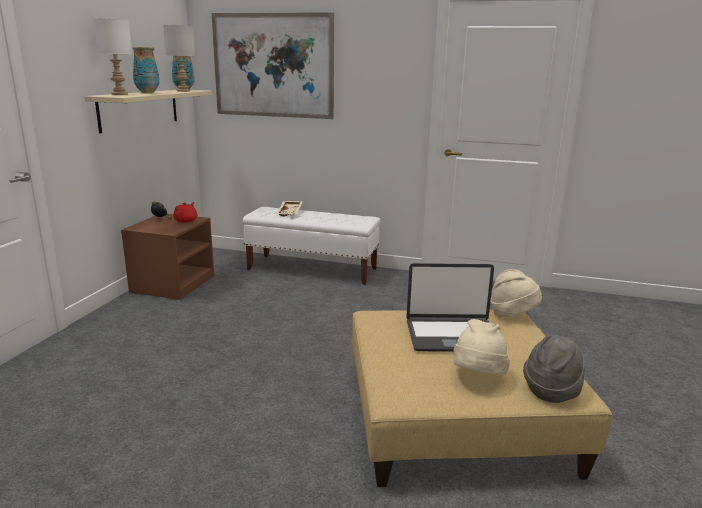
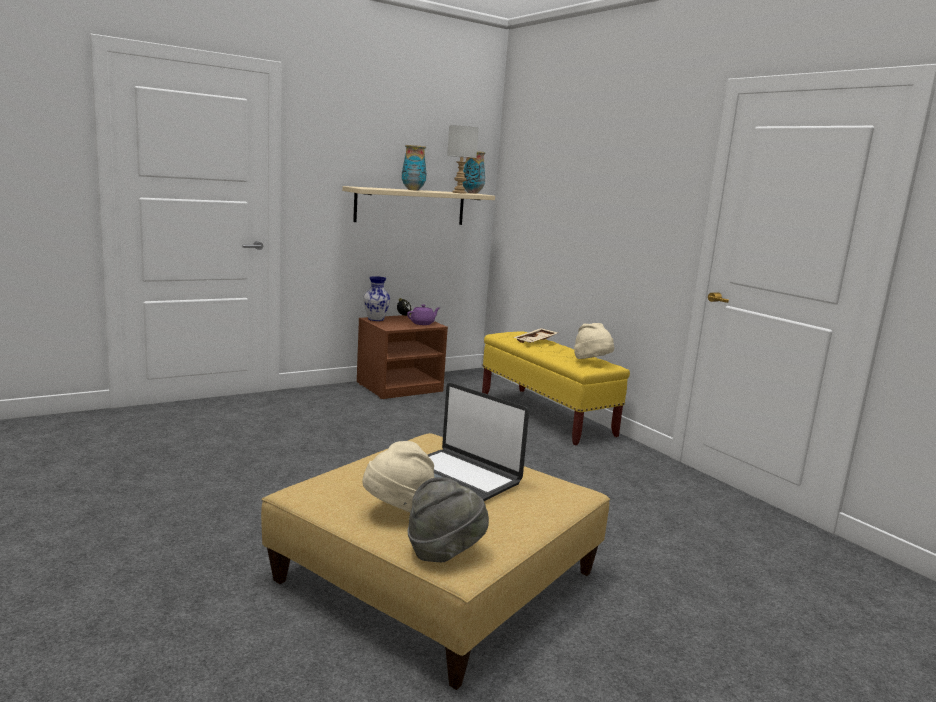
camera: 40 degrees right, 5 degrees down
(120, 94) = (378, 188): white table lamp -> none
(139, 227) = (375, 319): none -> vase
(186, 220) = (423, 323): red teapot -> purple teapot
(273, 66) = (558, 172): picture -> none
(312, 270) = (546, 416): white bench -> yellow bench
(512, 315) = (573, 492): beige hat -> beige hat (592, 362)

